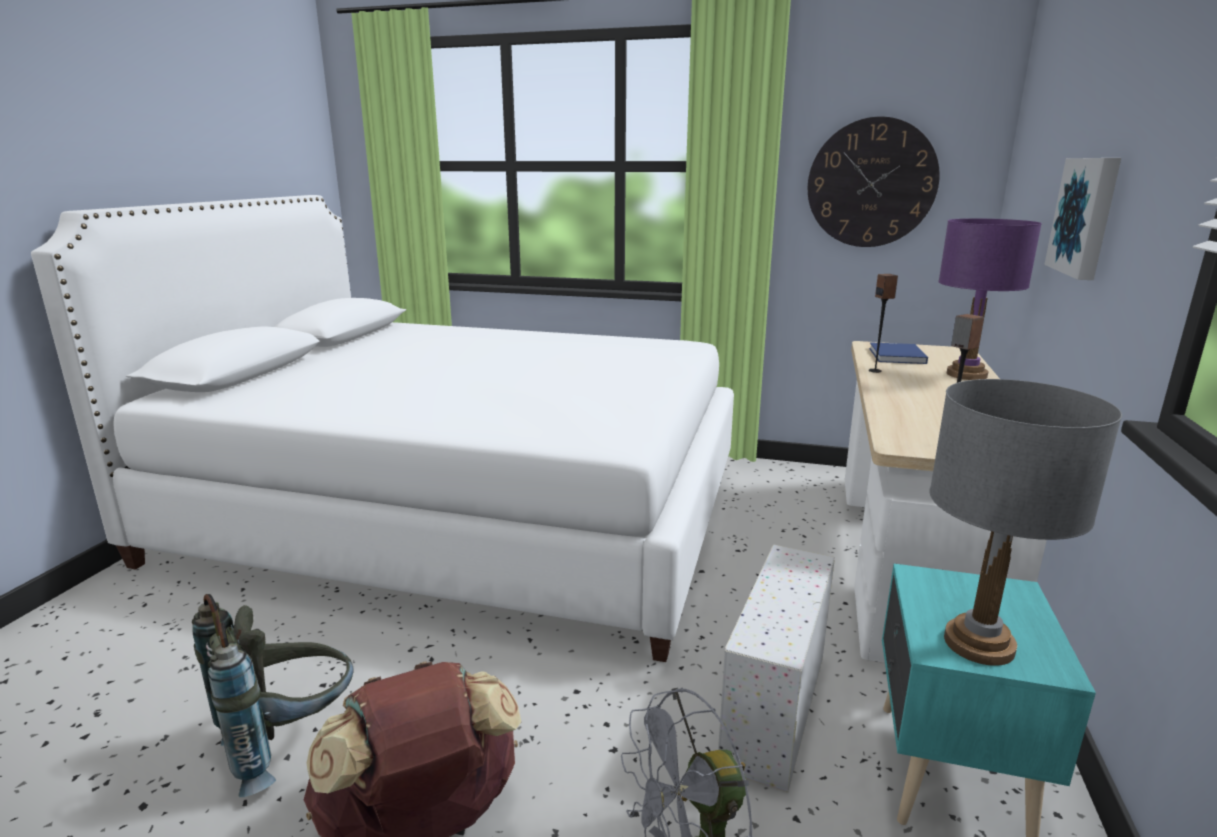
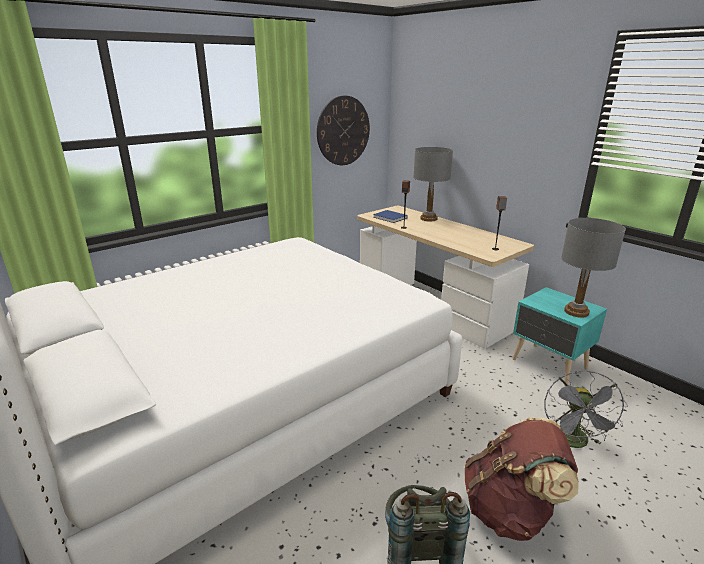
camera: 55 degrees left, 5 degrees up
(774, 710) = (498, 382): white storage box -> none
(966, 374) = (428, 219): purple table lamp -> grey table lamp
(1086, 216) = (491, 147): picture -> none

